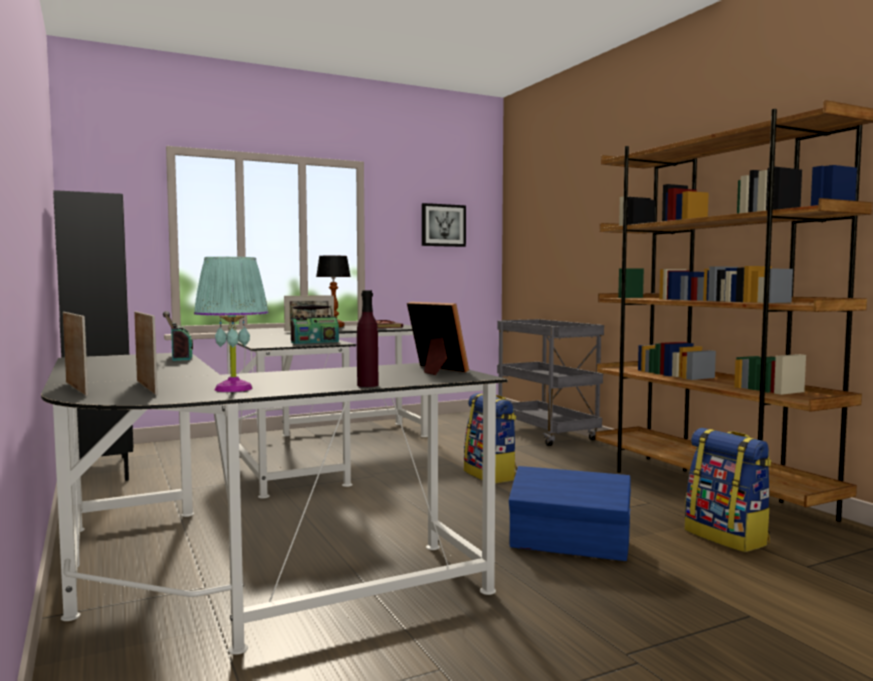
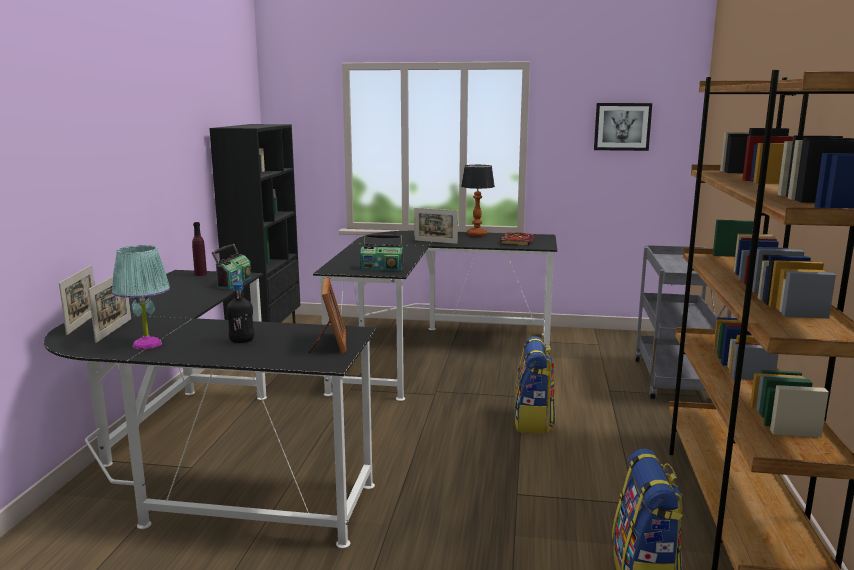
camera: 35 degrees right, 10 degrees up
(339, 377) = (242, 341): none -> black bottle
(367, 385) = (226, 359): purple bottle -> purple bottle (200, 274)
(570, 545) = (477, 525): blue storage box -> none

